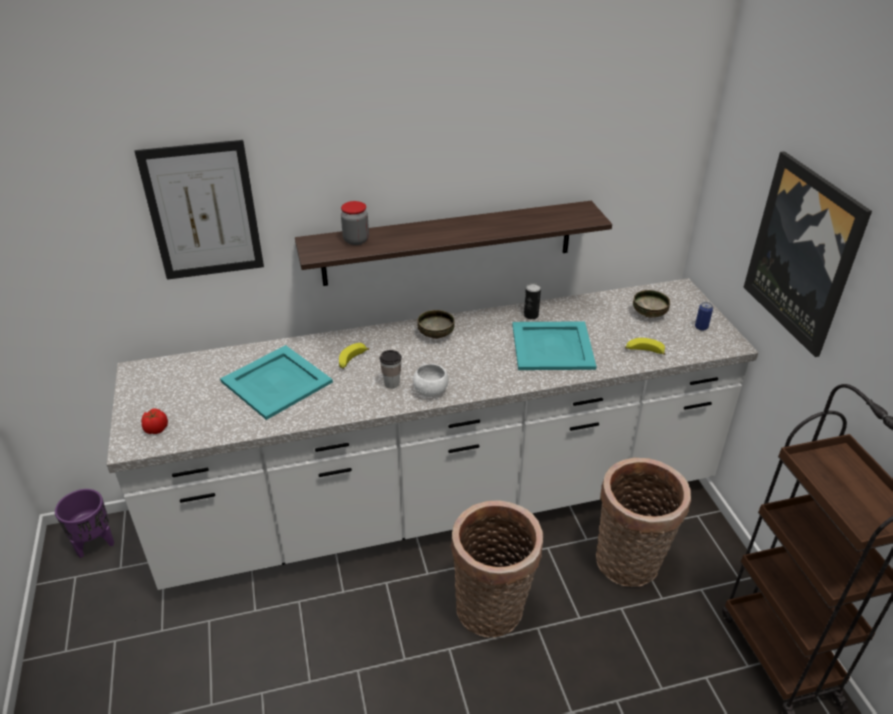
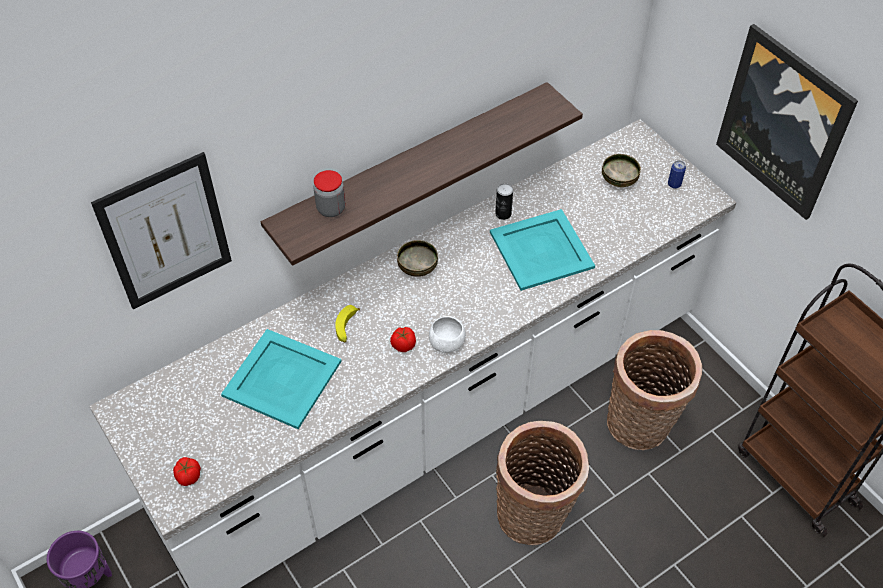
camera: 20 degrees left, 15 degrees up
(391, 383) = (403, 345): cup -> tomato
(643, 351) = (631, 232): banana -> none

